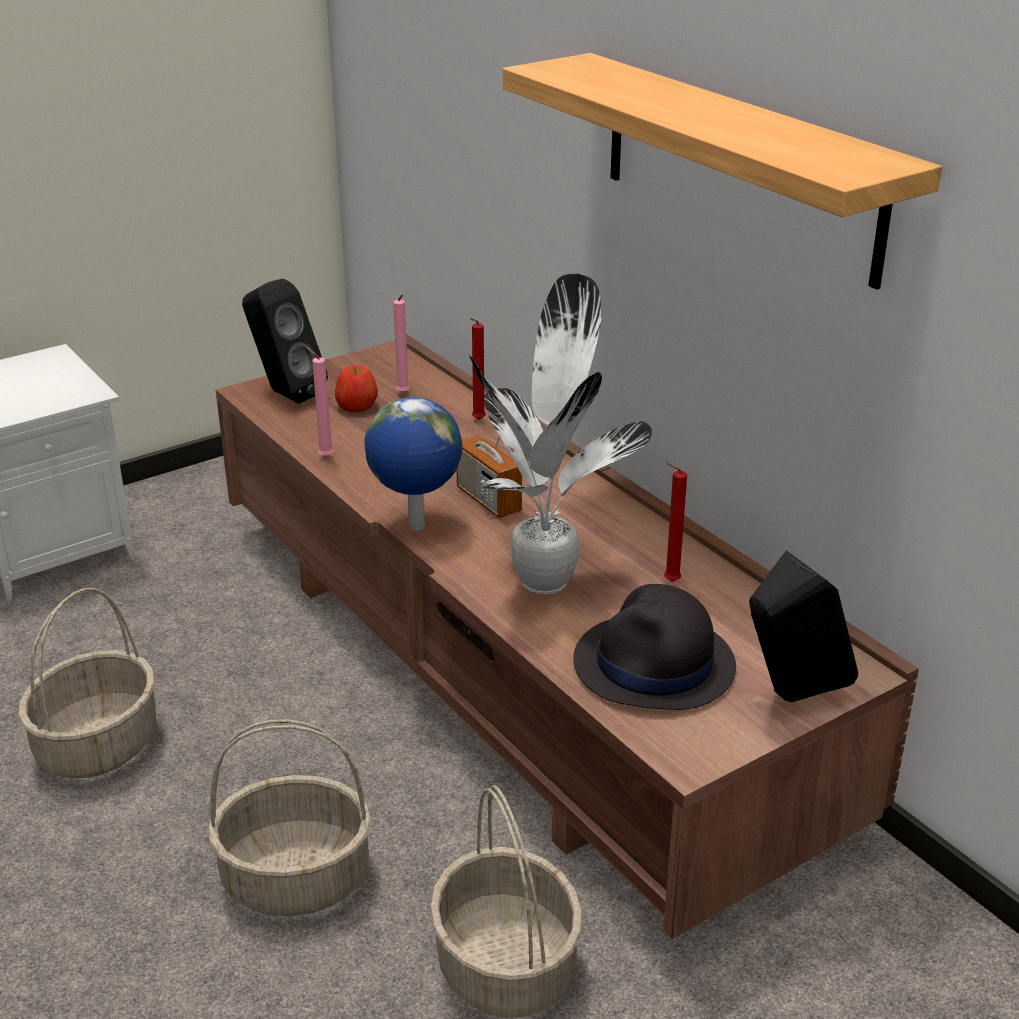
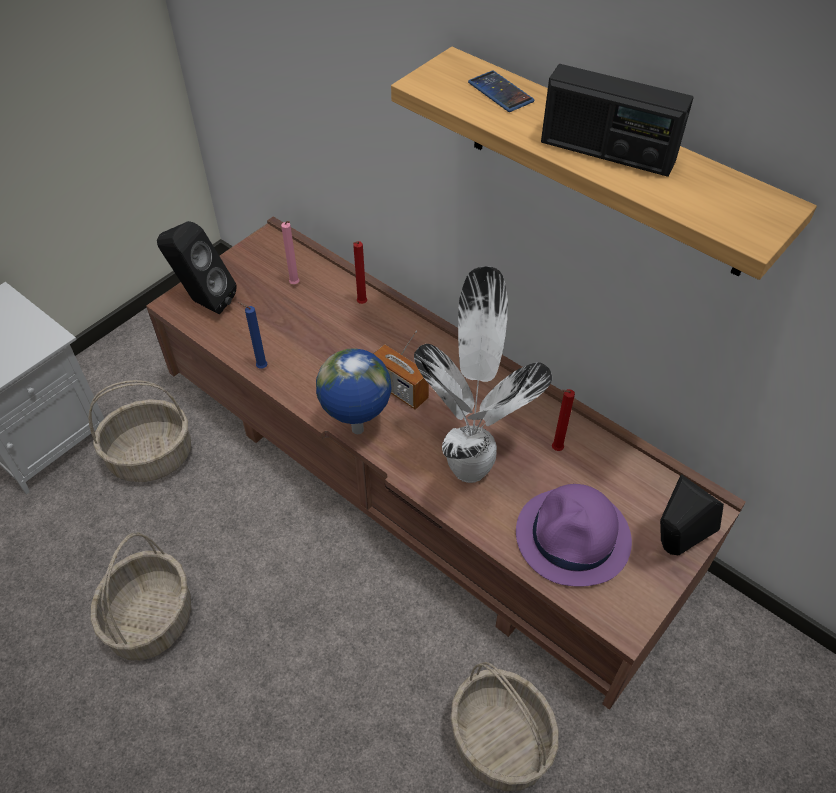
camera: 15 degrees left, 20 degrees up
(297, 878) = (337, 703): basket -> basket (152, 456)
(323, 457) = (260, 367): pink candle -> blue candle
(357, 406) = (264, 304): apple -> none
(622, 79) = (500, 92): none -> phone
(654, 665) = (573, 537): black hat -> purple hat
(714, 118) = (607, 152): none -> radio

